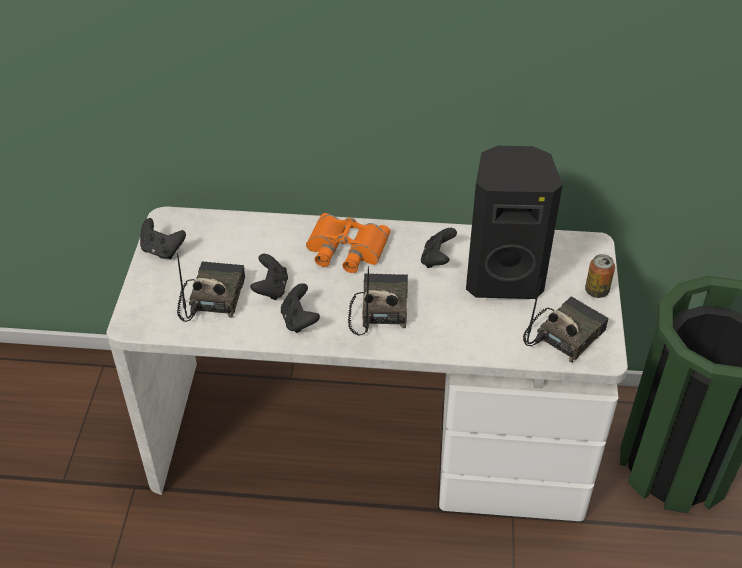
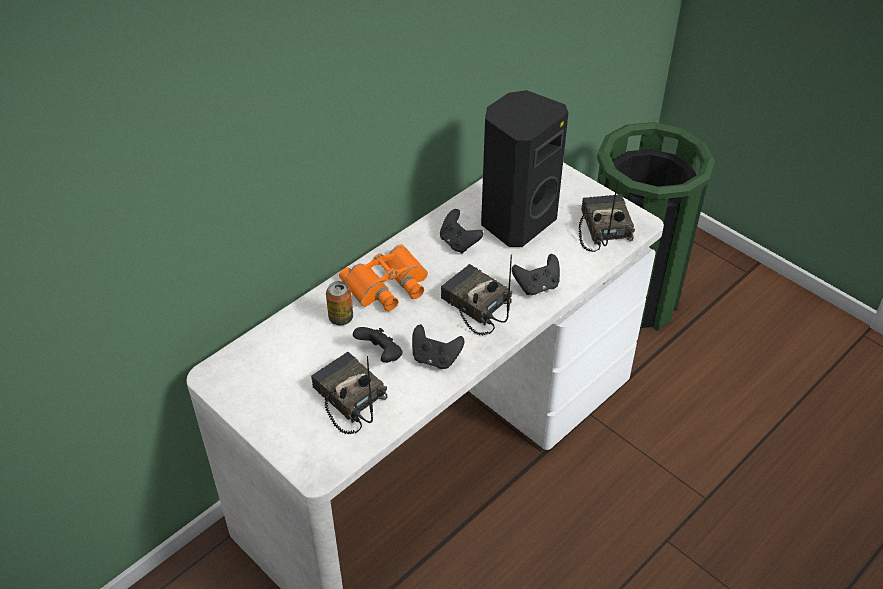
camera: 50 degrees left, 0 degrees up
(162, 250) = (249, 400): black game controller -> black game controller (537, 286)
(596, 291) = (579, 187): can -> can (341, 318)

